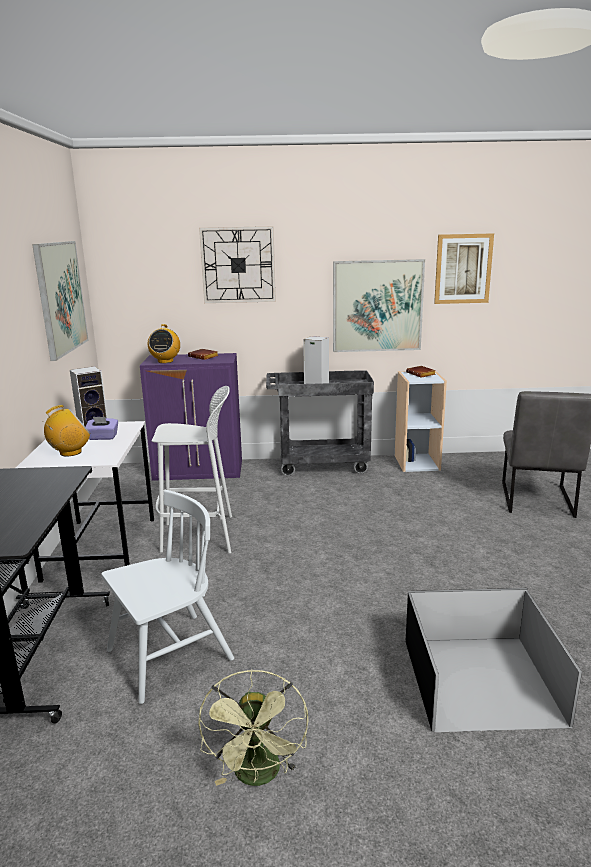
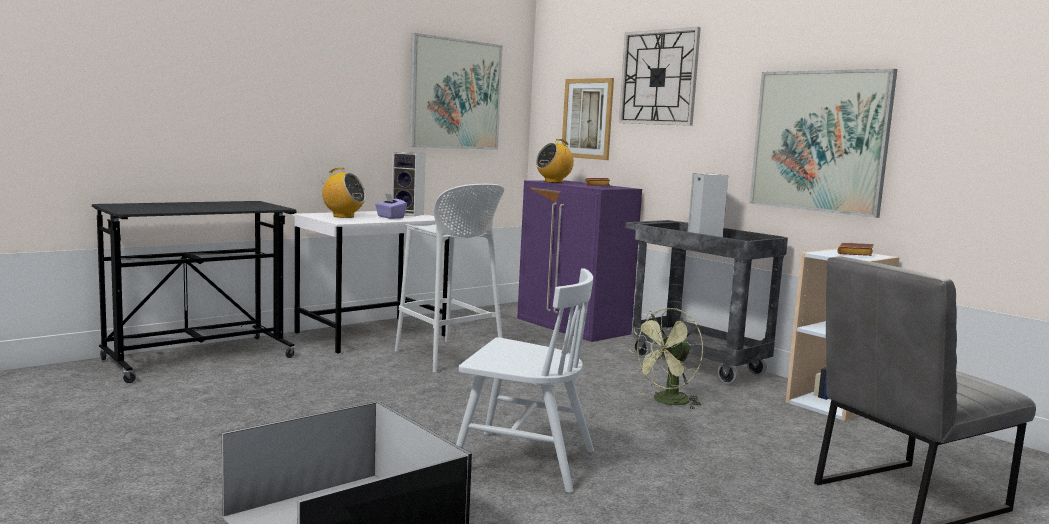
camera: 50 degrees right, 10 degrees down
(169, 656) = (241, 392): white chair -> white chair (523, 461)
(259, 776) = (106, 457): green fan -> green fan (667, 402)
(463, 269) = (965, 86): picture -> picture (587, 118)

